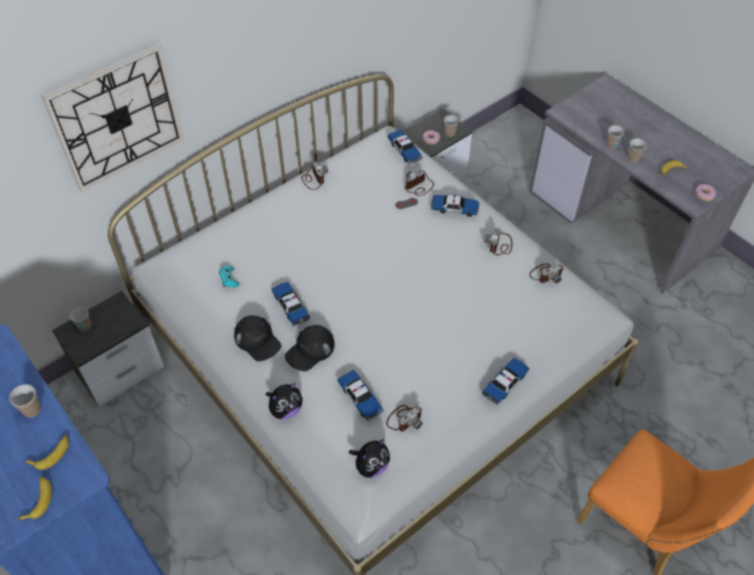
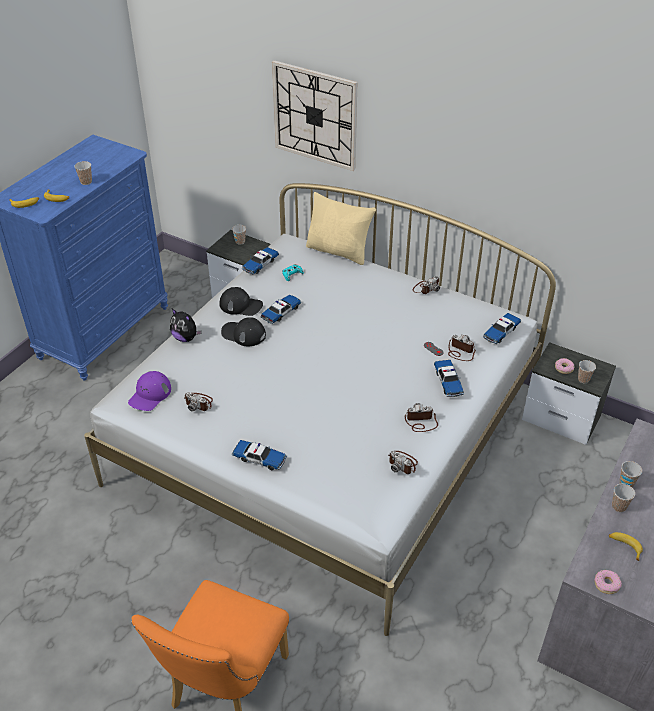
camera: 70 degrees right, 10 degrees down
(209, 227) = (339, 251): none -> beige pillow
(257, 340) = (241, 305): black cap -> black cap turned 105 degrees counterclockwise
(360, 398) = (209, 373): toy car -> toy car (260, 264)
(371, 466) = (150, 395): plush toy -> purple cap

